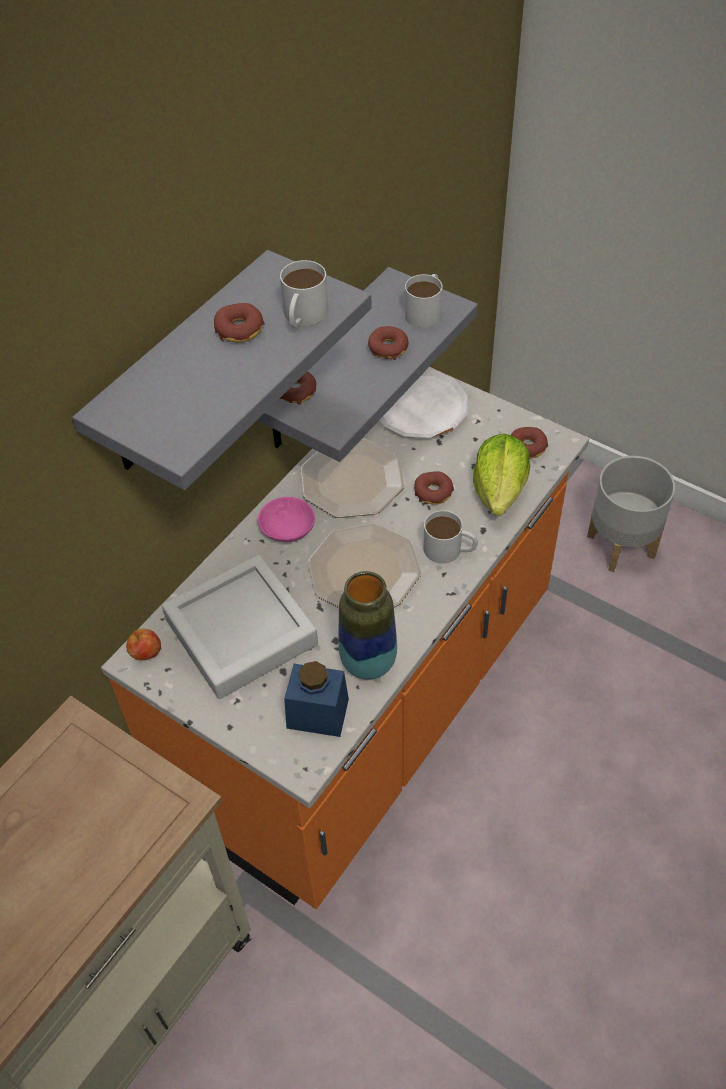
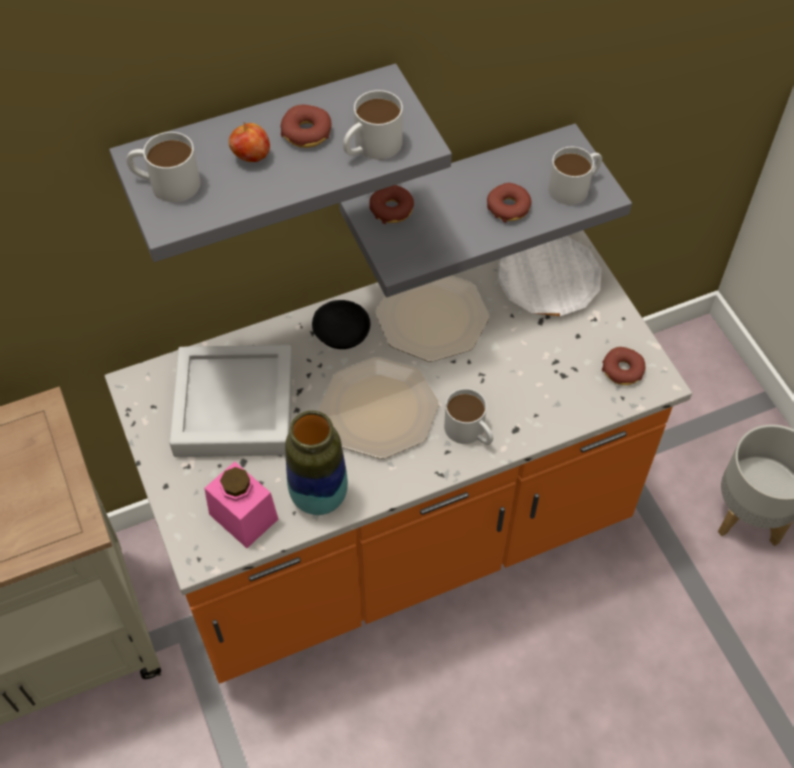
camera: 30 degrees right, 5 degrees up
(146, 653) = (146, 383): apple -> apple (251, 156)
(149, 419) = (165, 182): none -> white mug
(286, 530) = (340, 334): pink bowl -> black bowl
(317, 713) = (243, 516): blue jar -> pink jar
(433, 492) = (497, 368): donut -> none
(500, 491) = (561, 400): lettuce -> none

